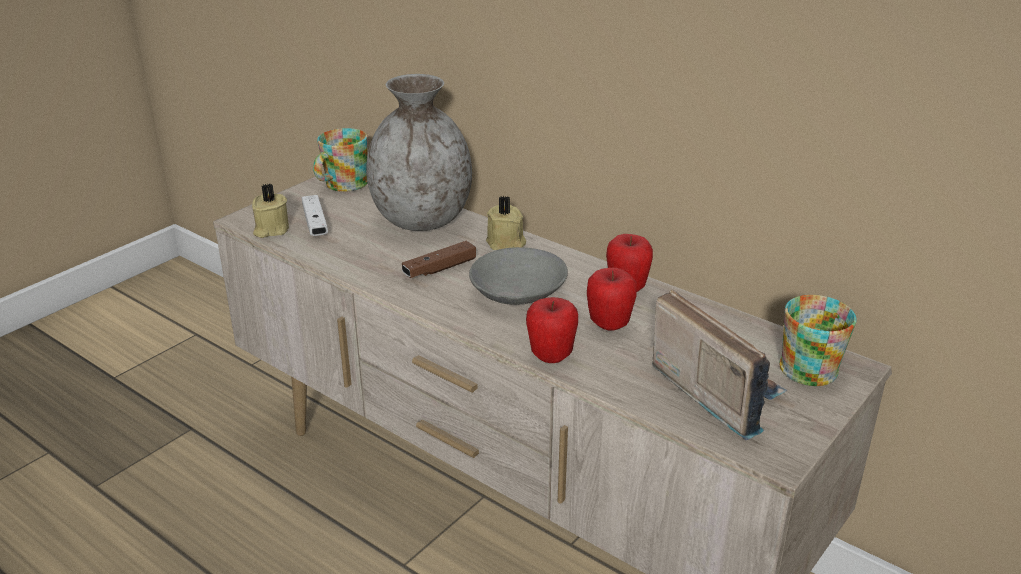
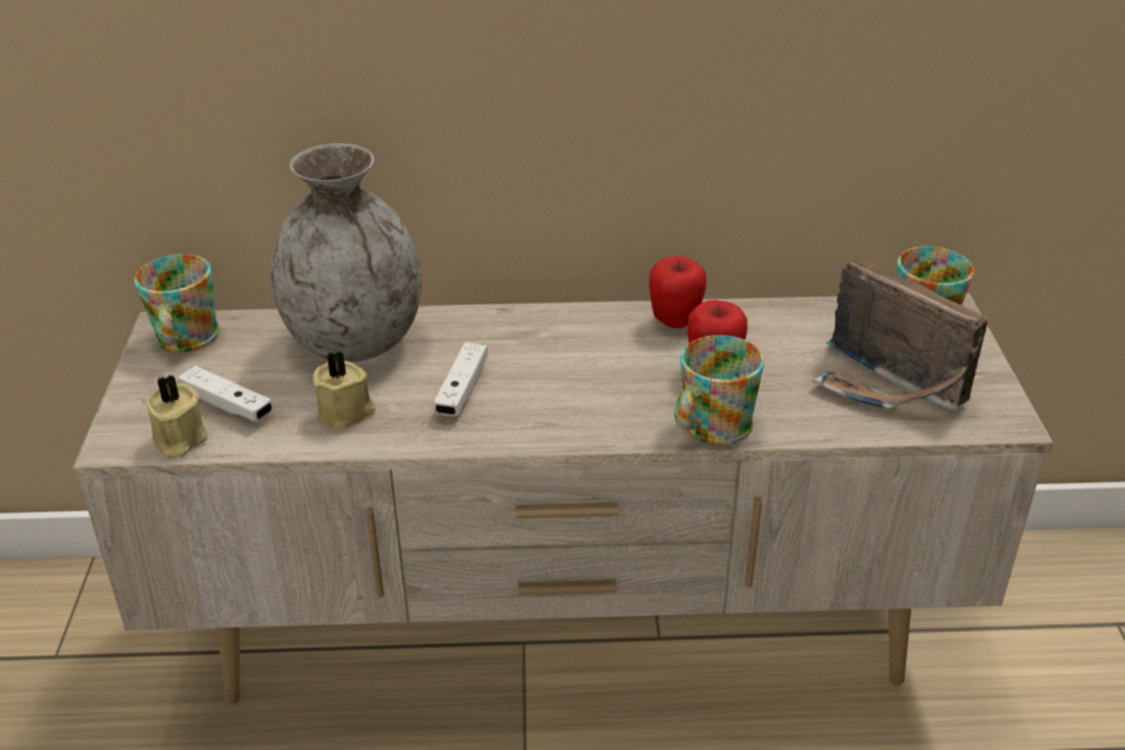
camera: 40 degrees left, 5 degrees up
(439, 268) = (462, 390): brown game controller -> white game controller
(506, 243) = (489, 327): beige candle -> beige candle (346, 413)
(516, 293) = (581, 378): grey bowl -> none
(551, 355) = (709, 428): apple -> mug
(716, 391) = (886, 386): radio -> radio turned 150 degrees counterclockwise

